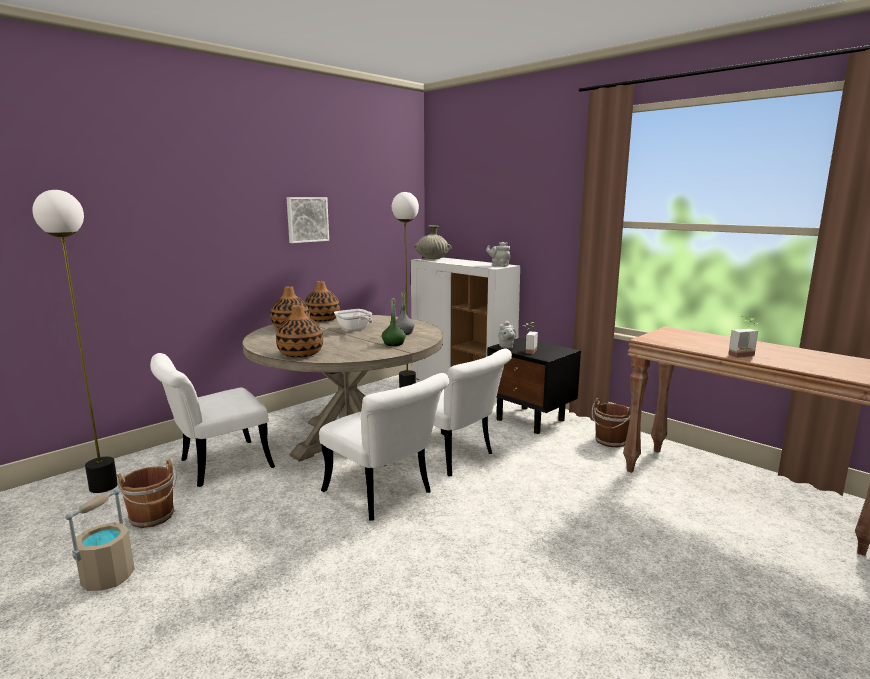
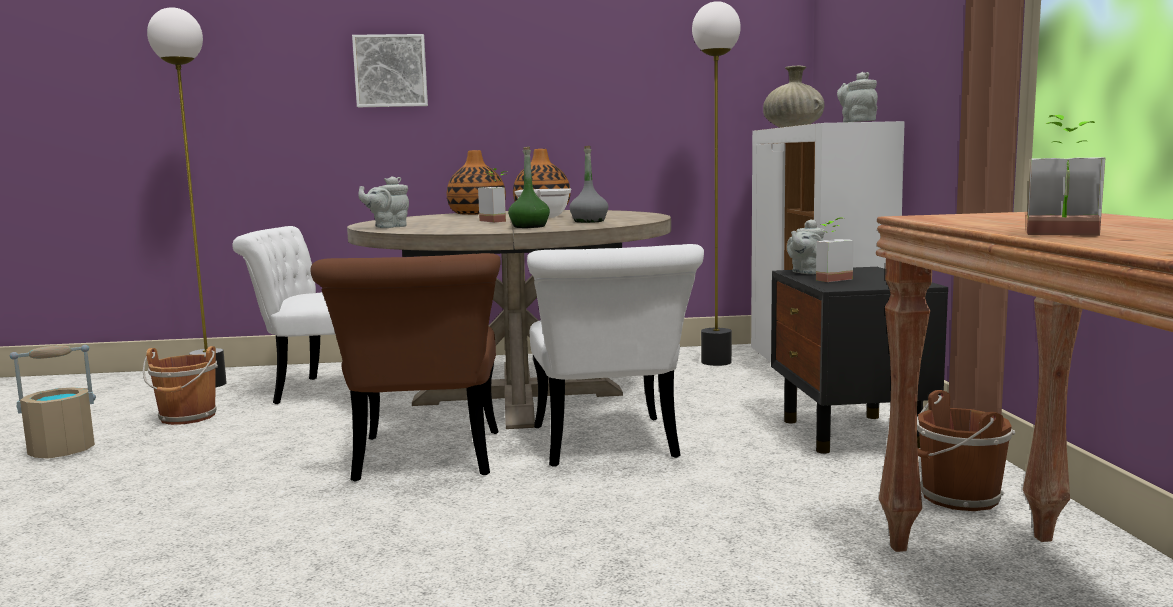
camera: 40 degrees right, 5 degrees down
(300, 354) = (388, 227): vase -> grey teapot
(307, 219) = (562, 60): picture -> picture (391, 71)
(343, 337) = (497, 221): none -> potted plant
(385, 495) = (425, 462): white chair -> brown chair

